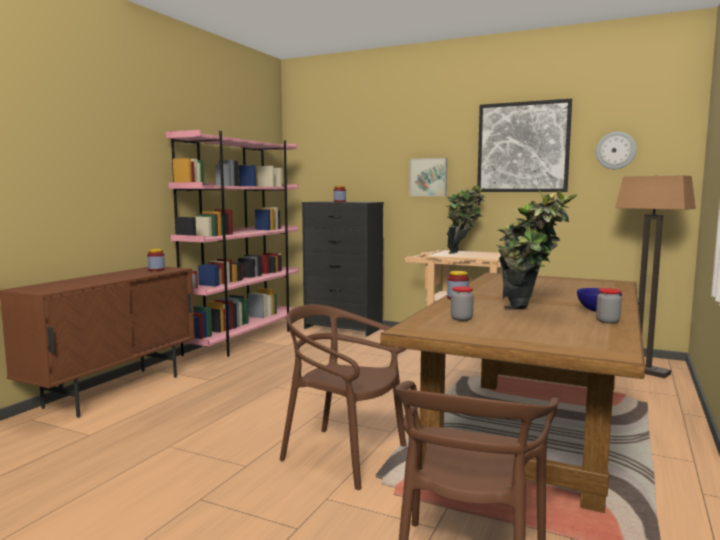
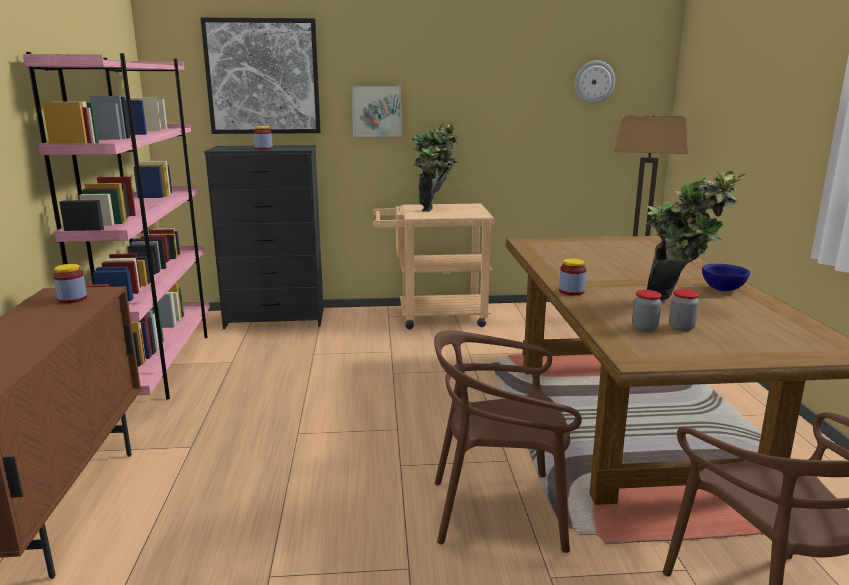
camera: 30 degrees left, 10 degrees up
(523, 147) = (494, 75): picture -> picture (263, 77)
(607, 321) = (760, 305): jar -> jar (681, 327)

